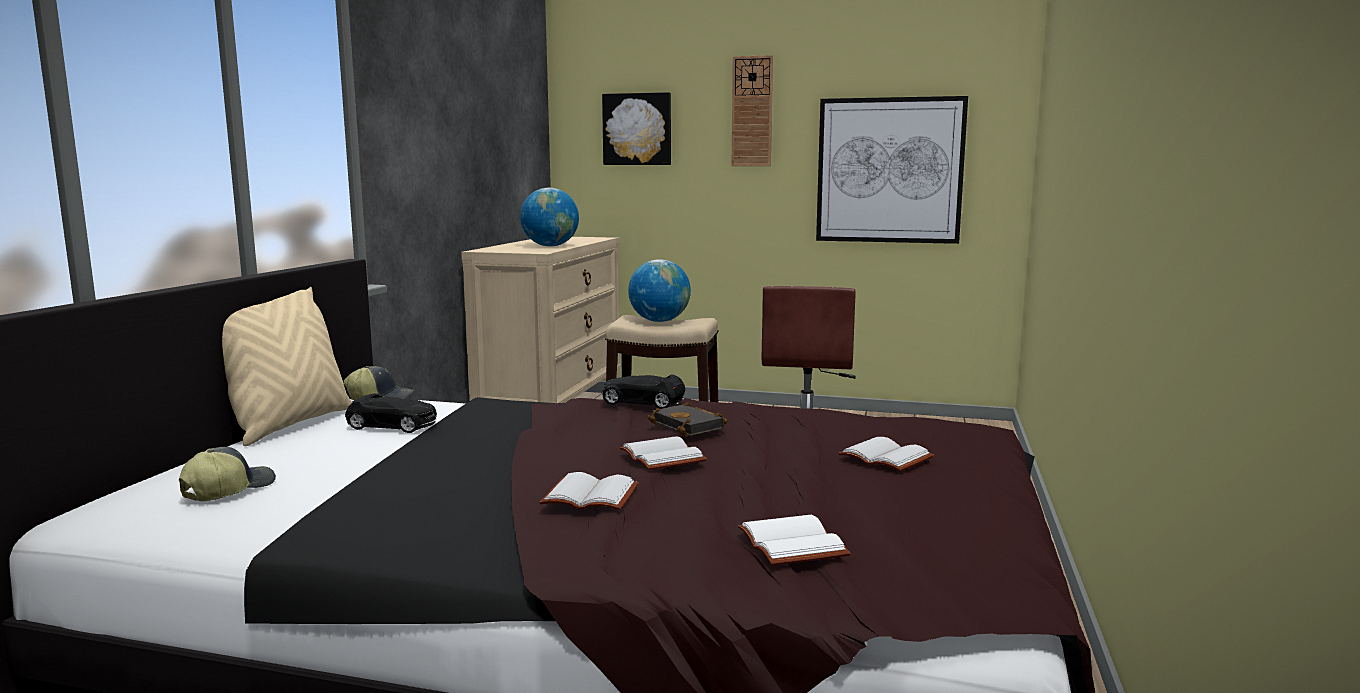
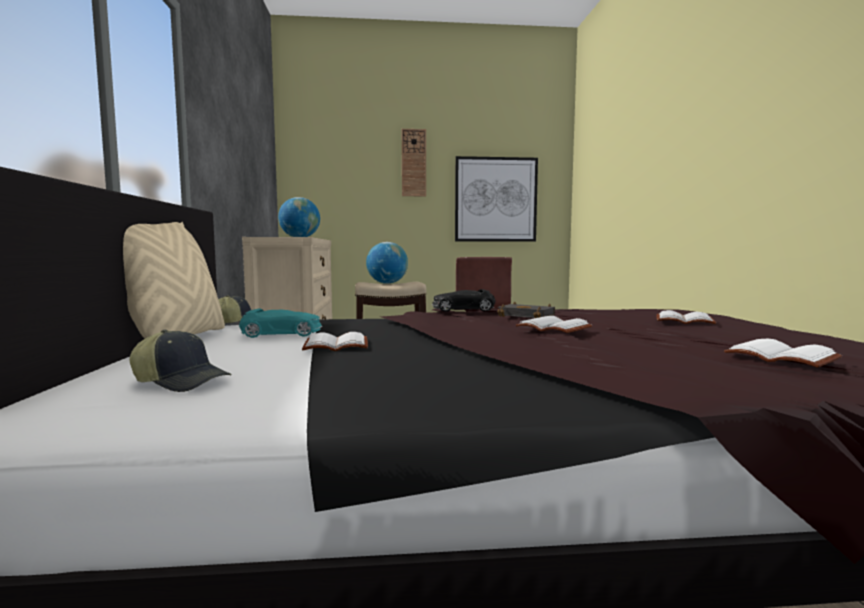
camera: 20 degrees left, 5 degrees down
(228, 490) = (182, 382): cap -> cap turned 105 degrees clockwise
(393, 425) = (282, 334): black toy car -> turquoise toy car
(588, 497) = (564, 349): white book -> white book (335, 346)
(637, 129) = (339, 172): picture -> none

